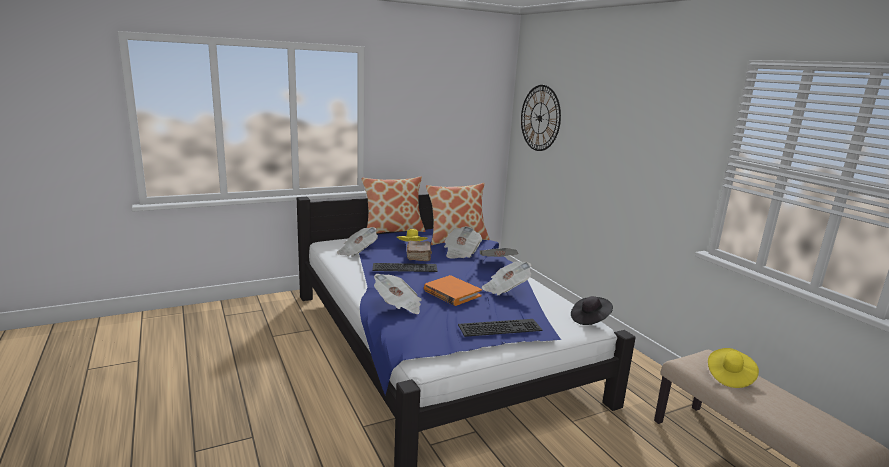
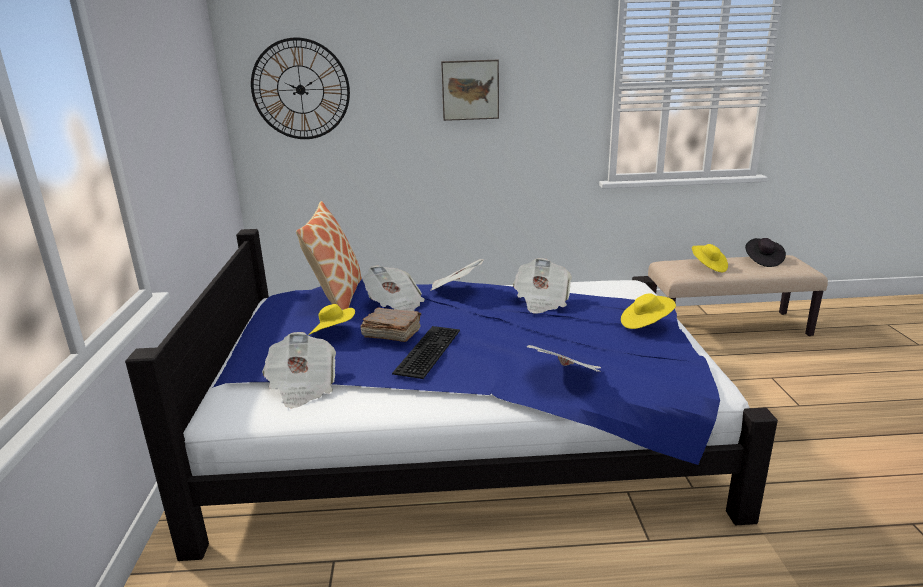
camera: 65 degrees left, 5 degrees up
(393, 230) = (238, 338): pillow -> none
(452, 293) = (540, 333): orange book -> none
(500, 327) = (645, 323): keyboard -> yellow hat
(590, 319) = (619, 282): black hat -> black hat (763, 261)
(621, 138) = (470, 90): none -> picture

